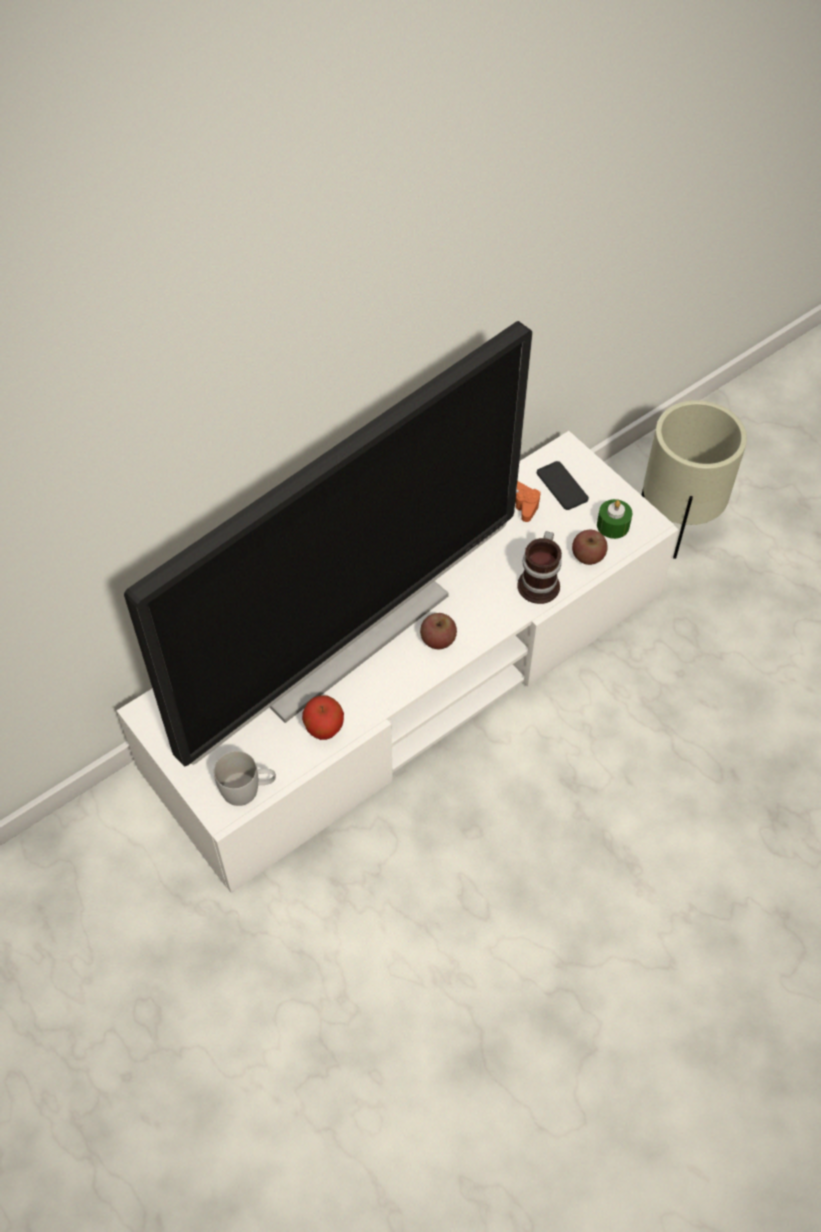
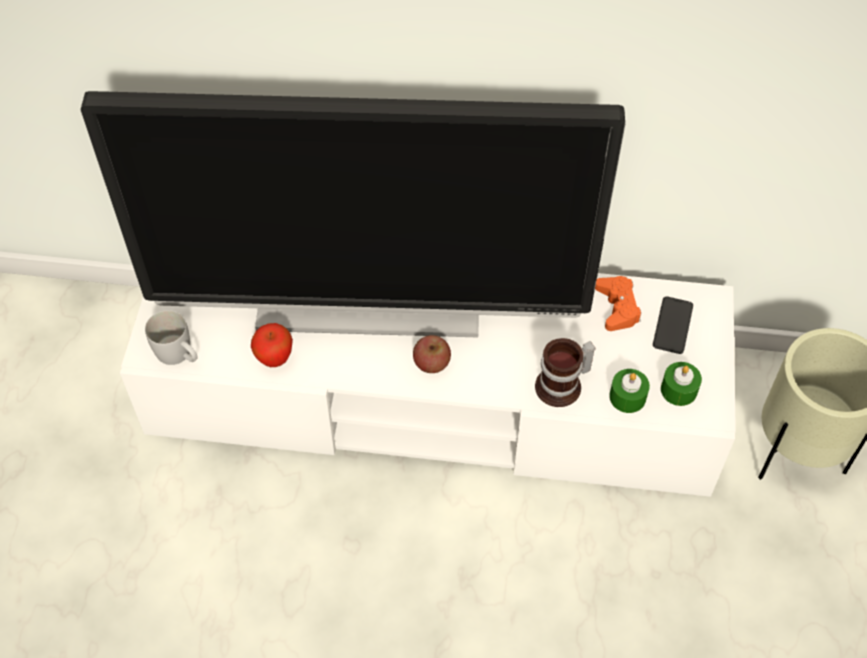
camera: 45 degrees right, 0 degrees up
(588, 556) = (627, 397): apple -> green candle

